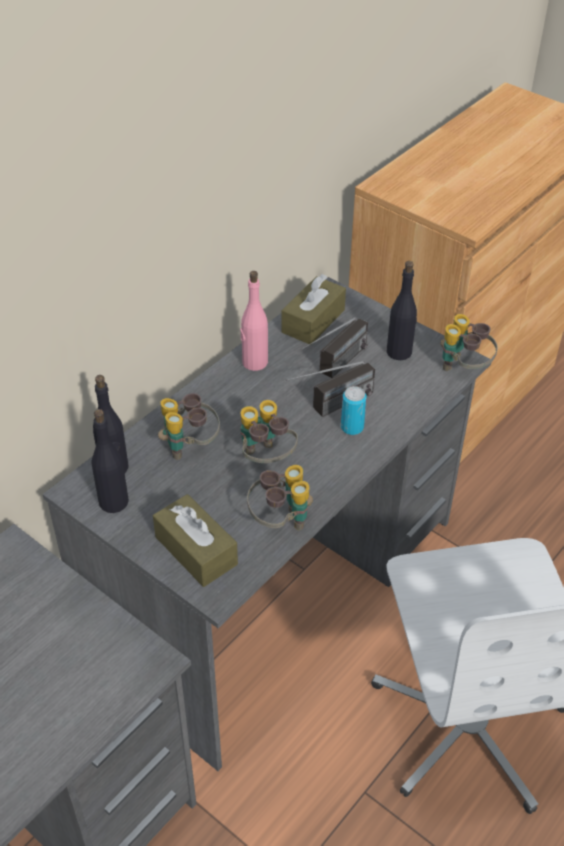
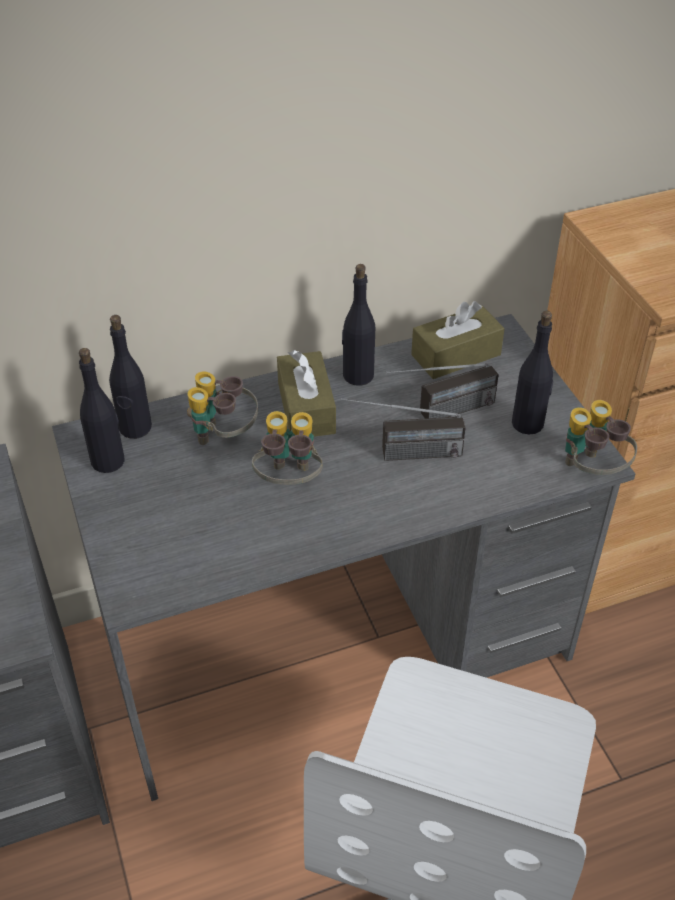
camera: 30 degrees right, 0 degrees up
(196, 550) = (145, 544): brown tissue box -> brown tissue box (306, 408)
(254, 362) = (357, 375): pink bottle -> black bottle
(280, 521) = (252, 552): binoculars -> none
(352, 427) = (408, 485): can -> none

